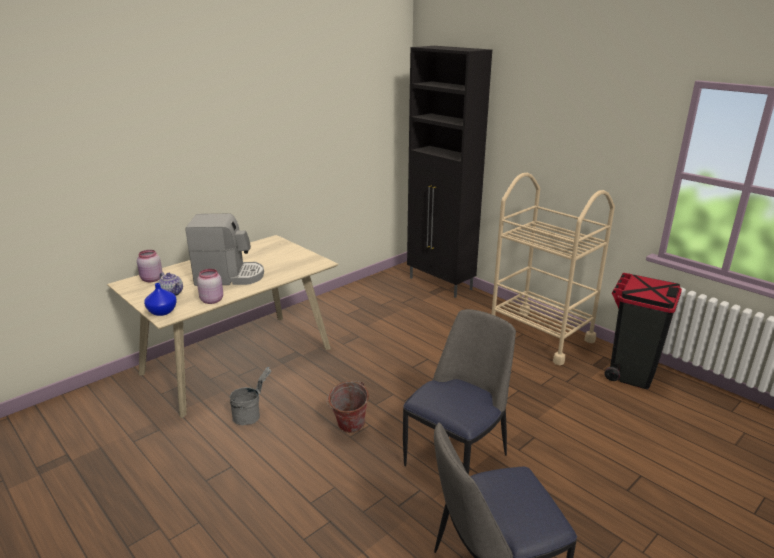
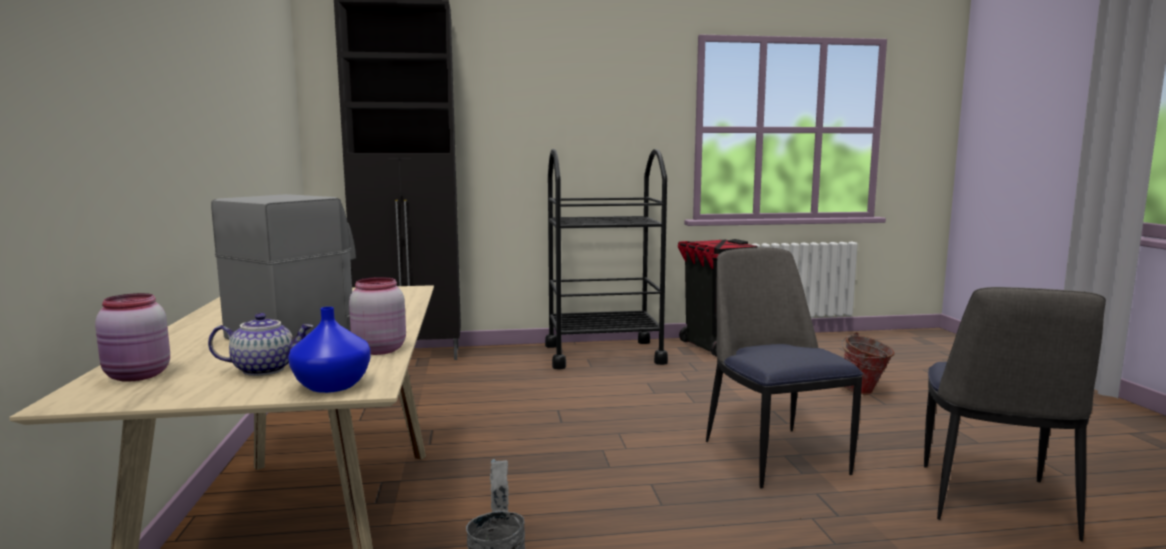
camera: 55 degrees left, 15 degrees down
(348, 428) = (641, 500): bucket -> bucket (864, 392)
(540, 336) = (604, 354): beige cart -> black cart

